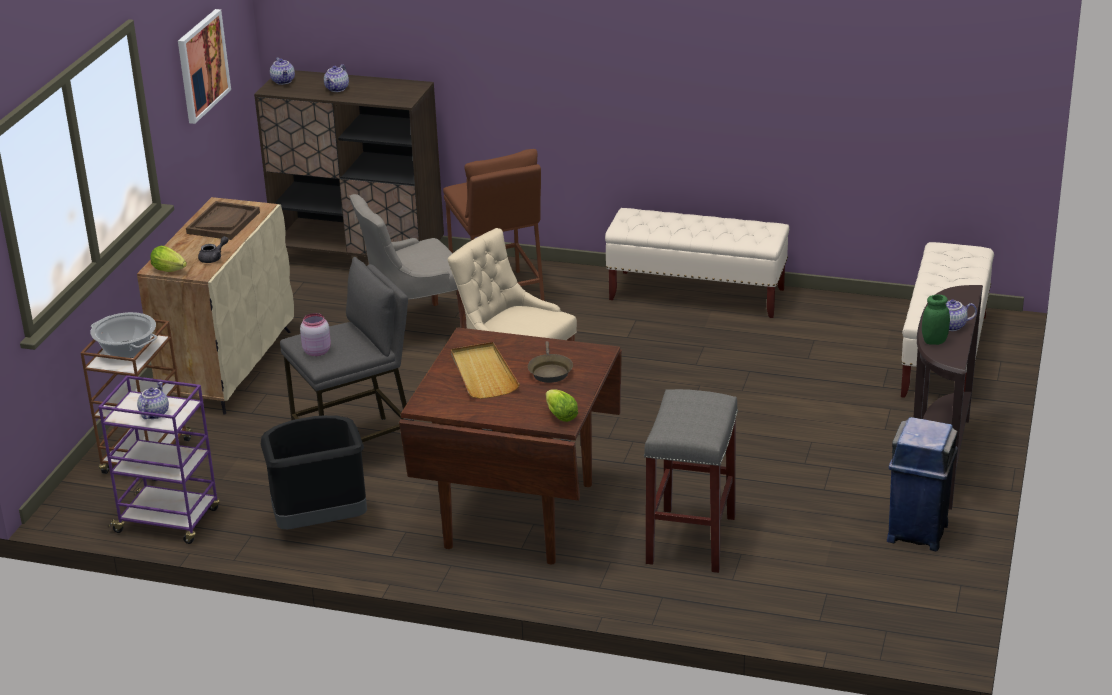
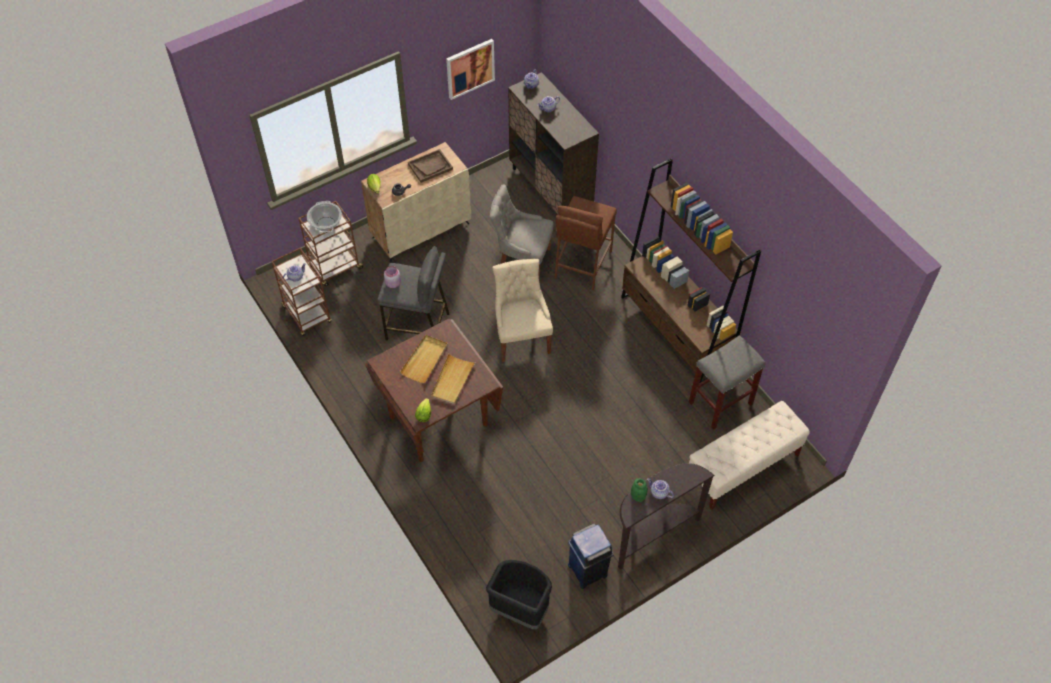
camera: 40 degrees right, 25 degrees up
(169, 521) = (307, 315): purple cart -> brown cart
(319, 524) = (358, 363): black trash can -> black trash can (520, 608)
(549, 371) = (452, 380): brown frying pan -> beige tray
(691, 541) = (488, 494): grey stool -> grey stool (720, 404)
(697, 295) = (675, 331): beige bench -> brown bookcase

